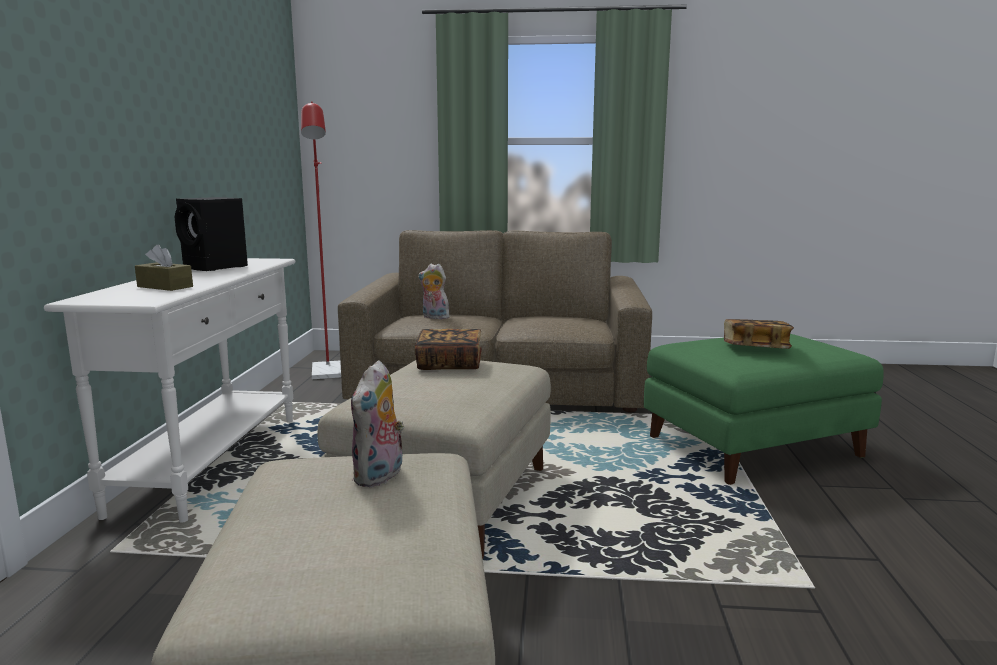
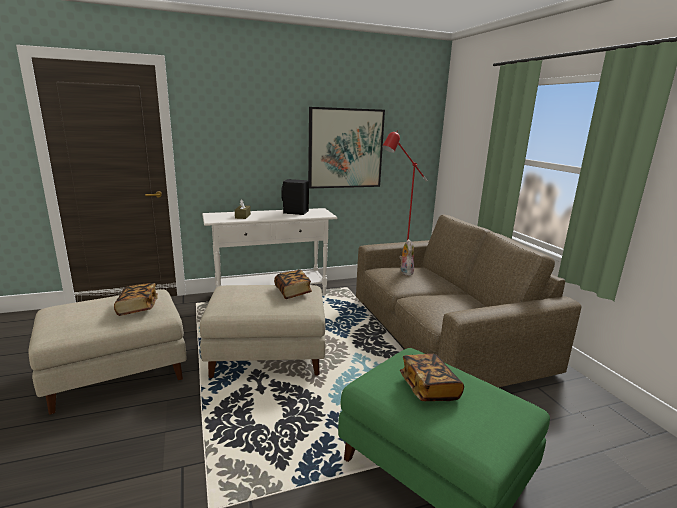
camera: 65 degrees right, 5 degrees up
(222, 136) = (345, 148): none -> picture
(380, 477) = (138, 308): plush toy -> book

